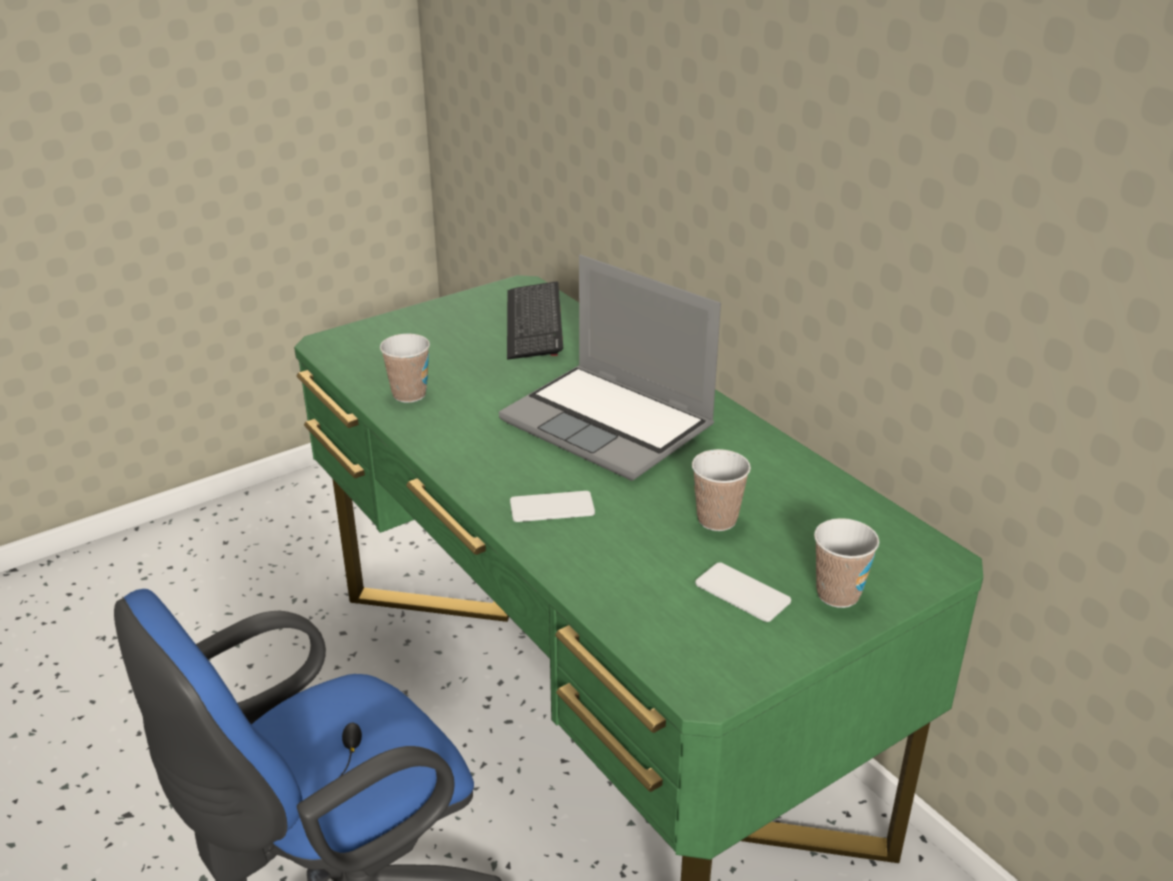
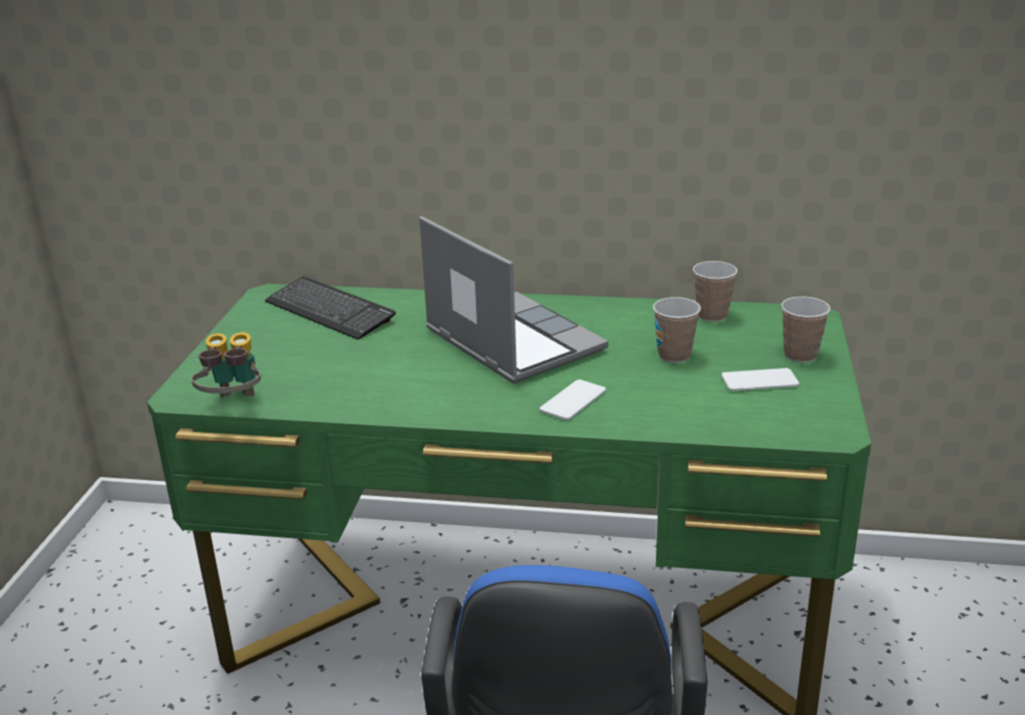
camera: 45 degrees left, 5 degrees down
(341, 368) = (234, 404): none -> binoculars
(409, 394) = (330, 393): cup -> cup (712, 315)
(610, 424) = (510, 341): laptop -> laptop turned 120 degrees counterclockwise

